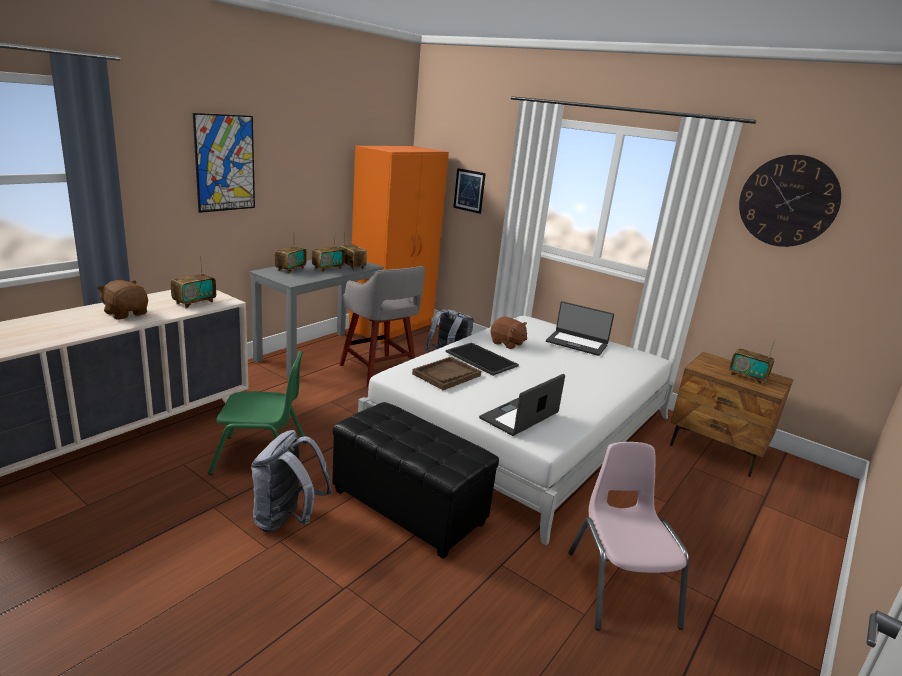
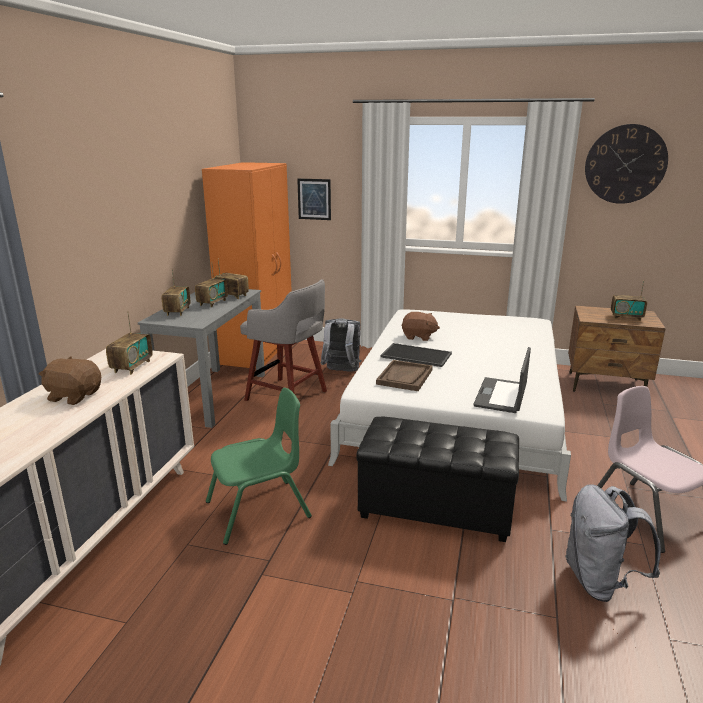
camera: 20 degrees left, 0 degrees up
(225, 163) = (101, 206): picture -> none
(287, 520) = (344, 560): grey backpack -> grey backpack (600, 582)
(577, 343) = (472, 322): laptop -> none

